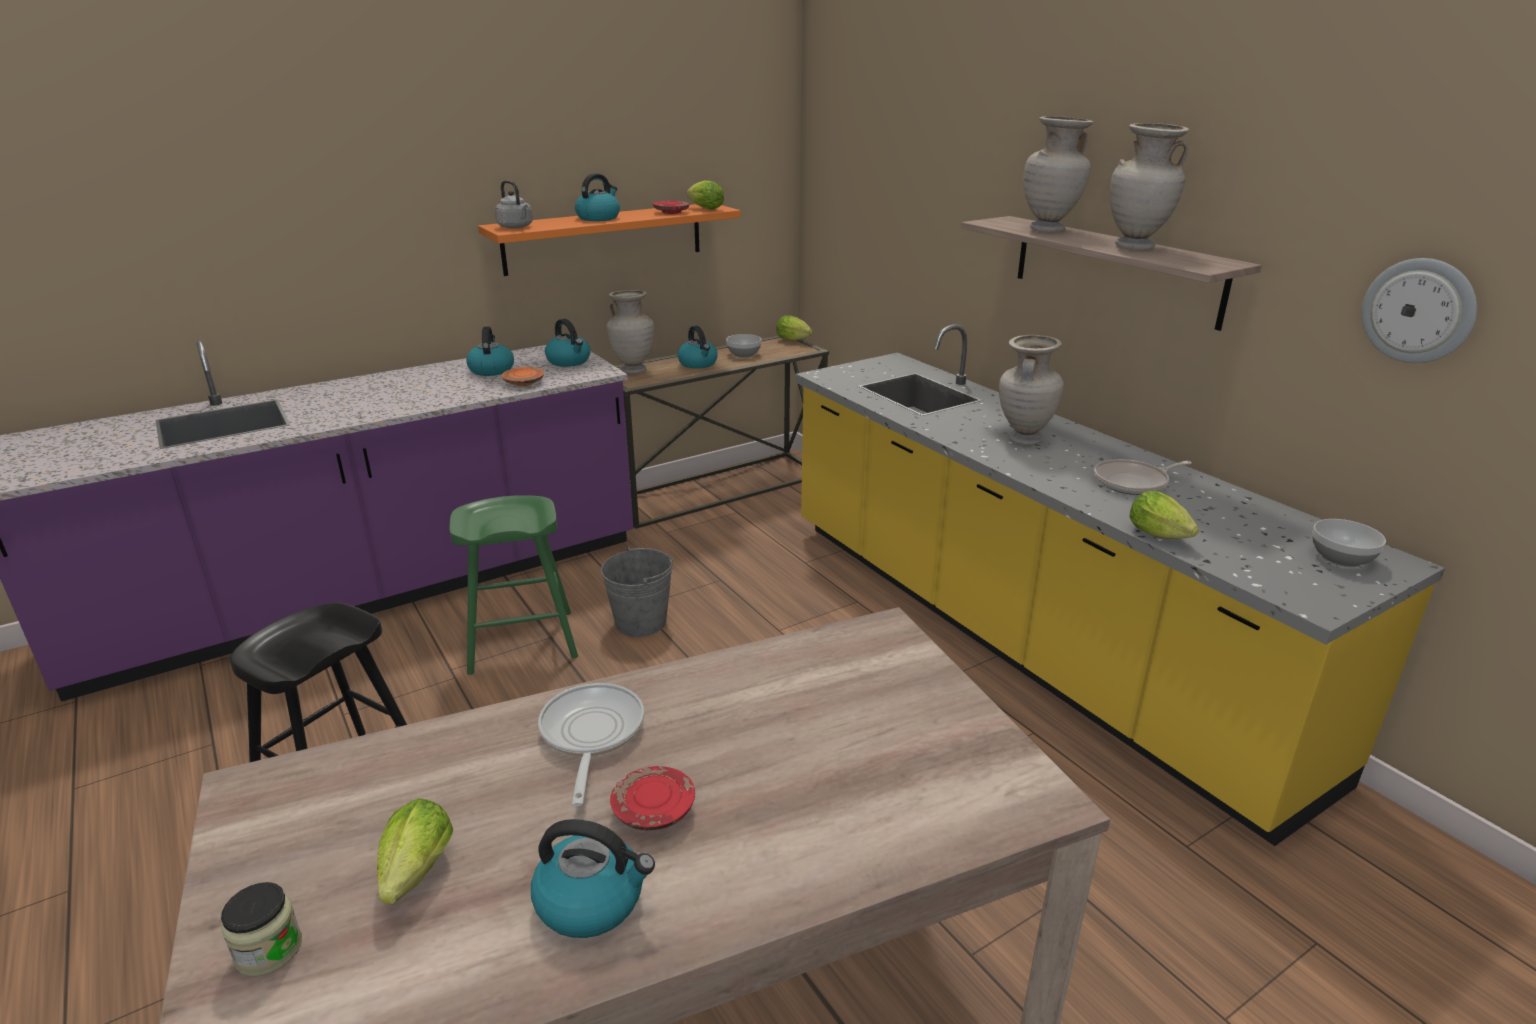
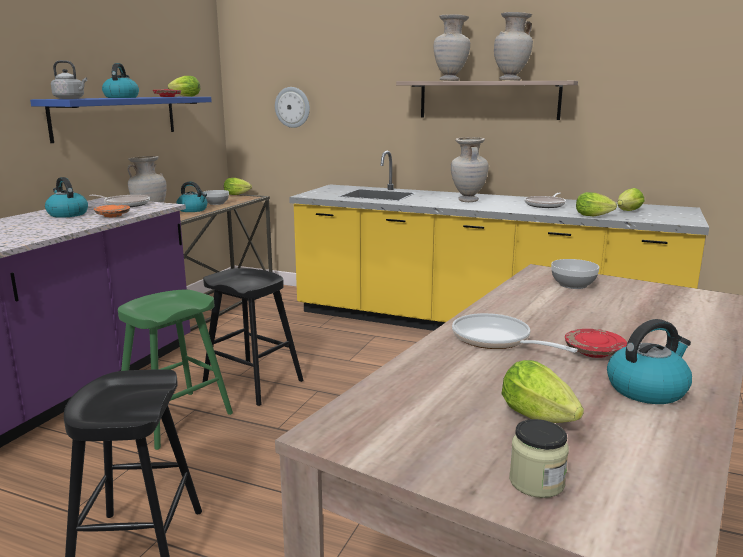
camera: 35 degrees left, 10 degrees down
(569, 361) = (125, 204): kettle -> frying pan
(604, 238) = (116, 117): orange shelf -> blue shelf
(641, 622) = (252, 382): grey bucket -> black stool
(1252, 540) = (627, 211): none -> lettuce
(1341, 557) = (665, 210): bowl -> bowl (572, 284)
(1418, 310) = (662, 88): wall clock -> wall clock (292, 107)

